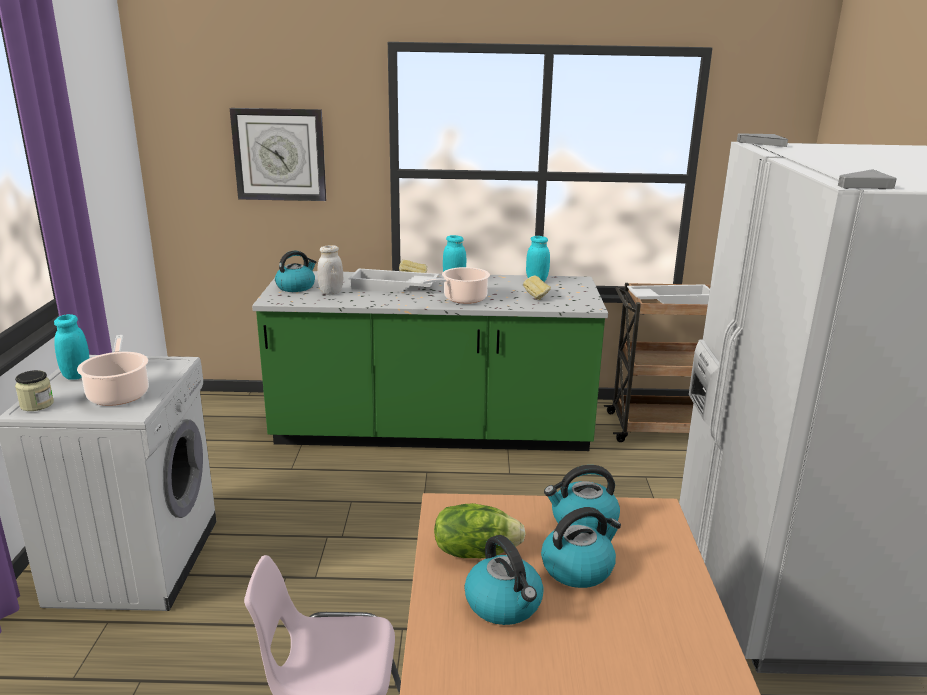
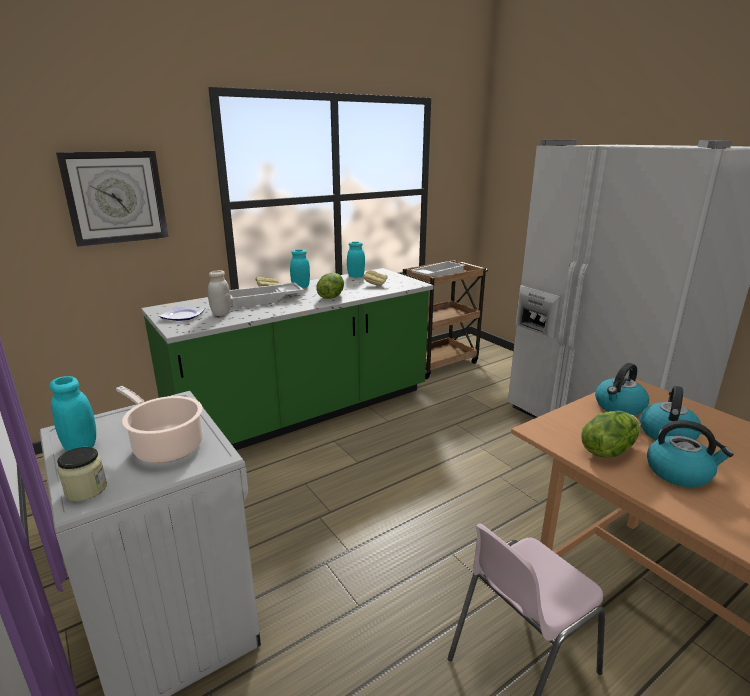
camera: 35 degrees left, 0 degrees up
(296, 287) = (182, 316): kettle -> plate
(462, 299) = (331, 296): cooking pot -> lettuce

